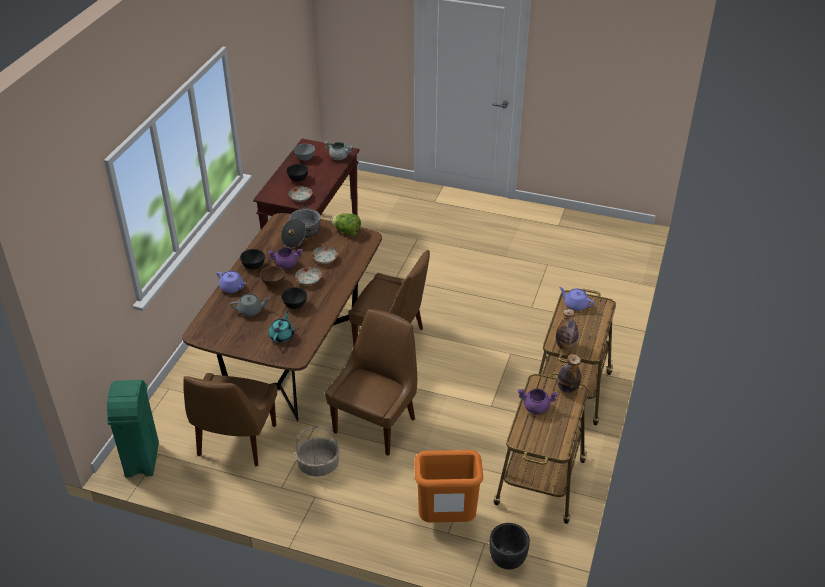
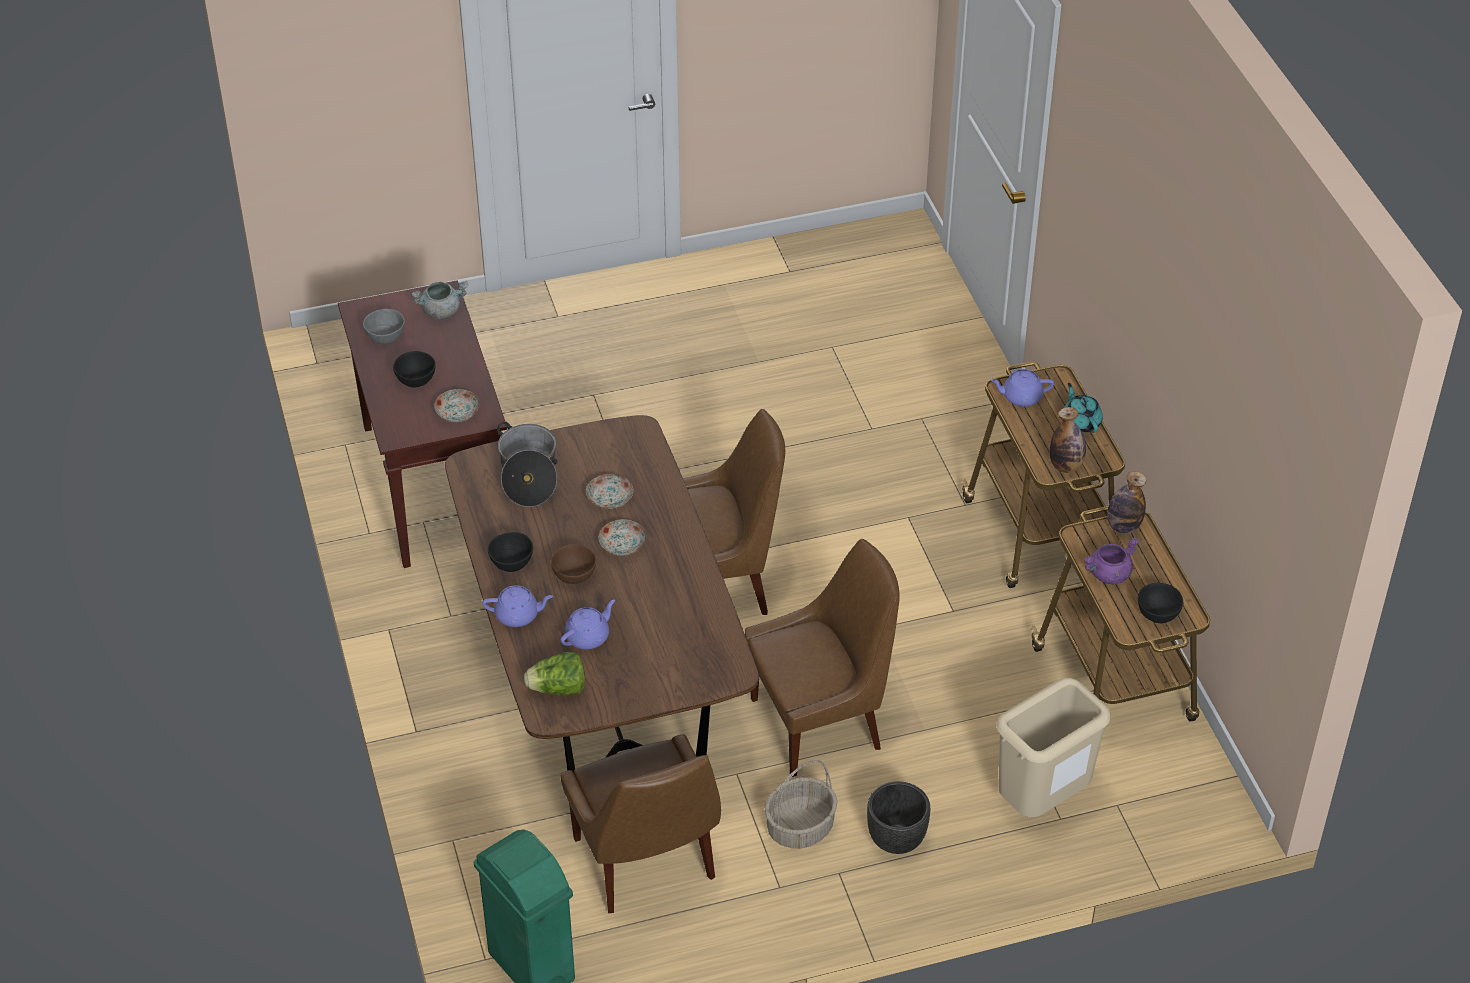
camera: 35 degrees left, 5 degrees up
(251, 311) = (588, 636): grey teapot -> purple teapot
(282, 336) = (677, 650): turquoise teapot -> turquoise teapot (1080, 422)
(286, 264) = (560, 536): purple cooking pot -> none
(295, 306) = (645, 595): black bowl -> black bowl (1157, 616)
(346, 231) = (594, 437): lettuce -> lettuce (558, 689)
(376, 423) = (821, 722): brown chair -> brown chair turned 75 degrees clockwise
(446, 520) = (1042, 803): orange trash can -> beige trash can
(507, 561) = (1165, 811): black planter -> black planter (896, 841)

